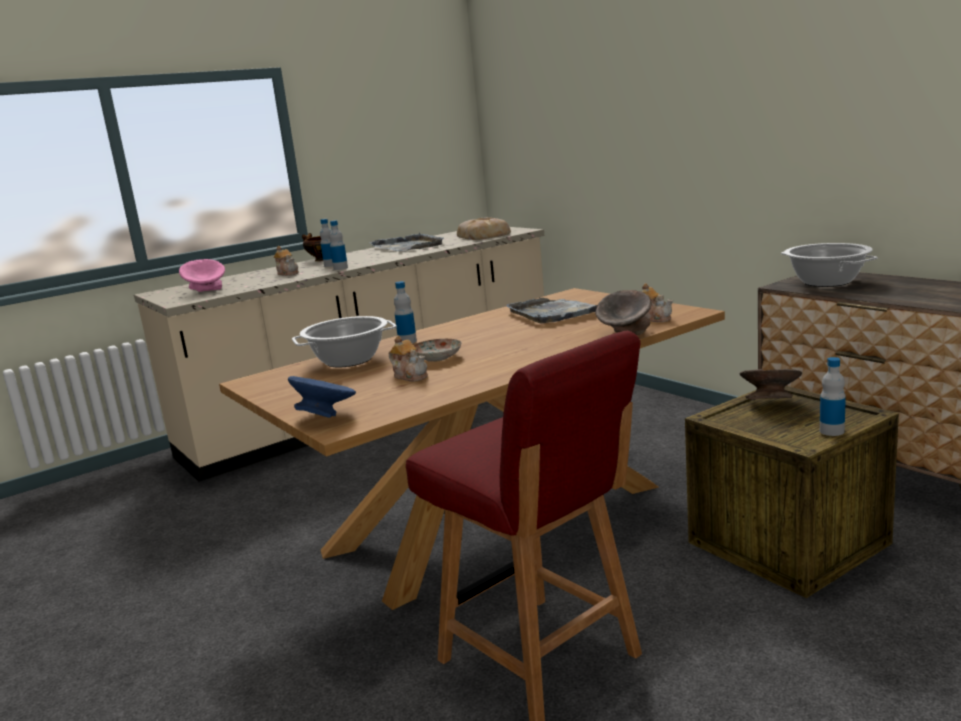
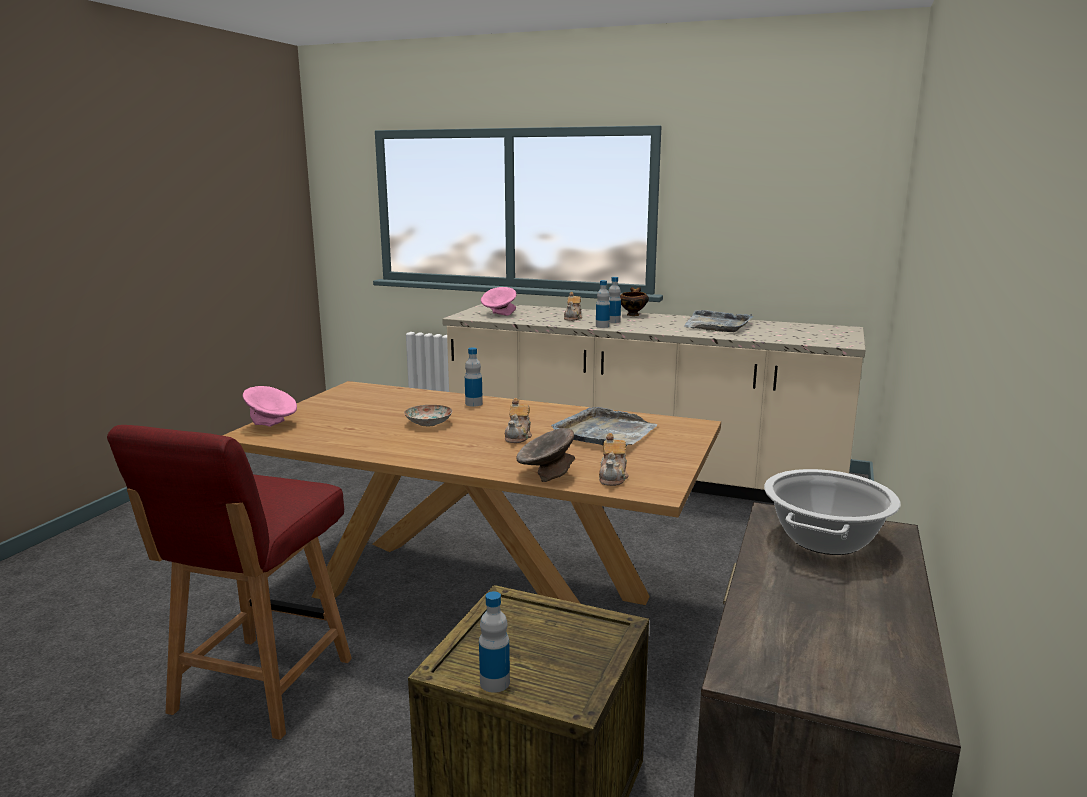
camera: 55 degrees right, 0 degrees up
(326, 417) = (272, 425): blue bowl -> pink bowl
(348, 360) = (412, 399): cooking pot -> none
(410, 376) = (375, 426): teapot -> teapot (518, 437)
(484, 235) = (799, 336): bread -> none
(769, 401) = (577, 625): grey bowl -> none

